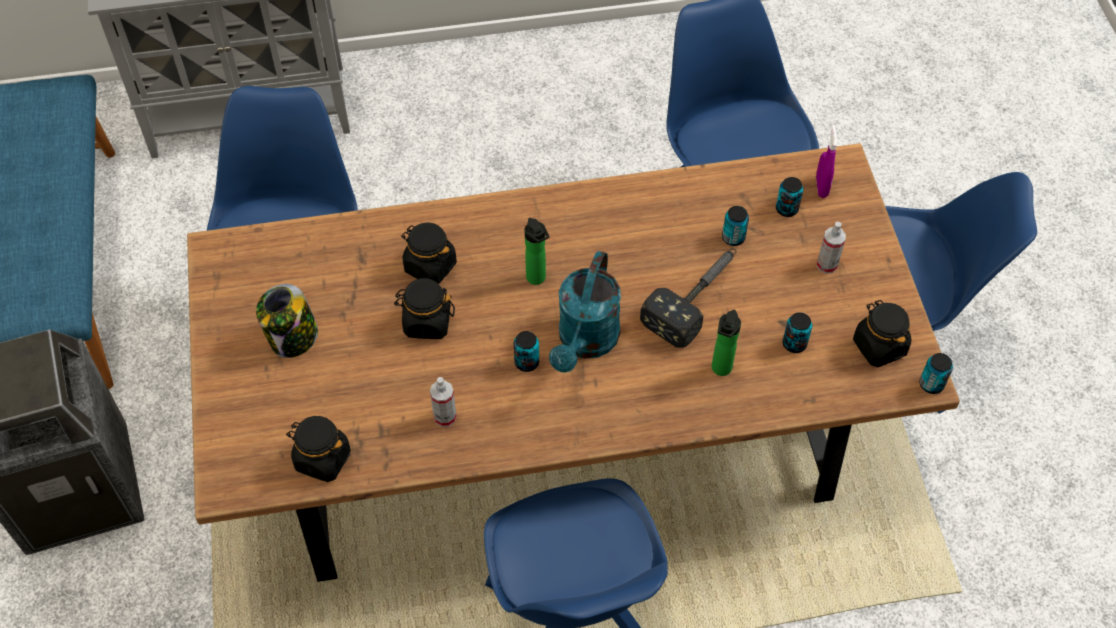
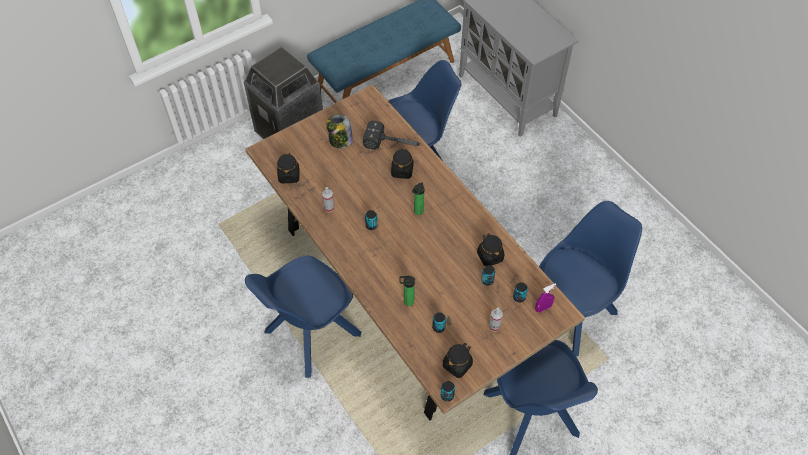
camera: 65 degrees right, 0 degrees up
(427, 322) = (372, 182): black jar -> black jar (490, 256)
(585, 342) = (393, 243): turquoise watering can -> none
(697, 297) = (443, 278): hammer -> hammer (394, 144)

